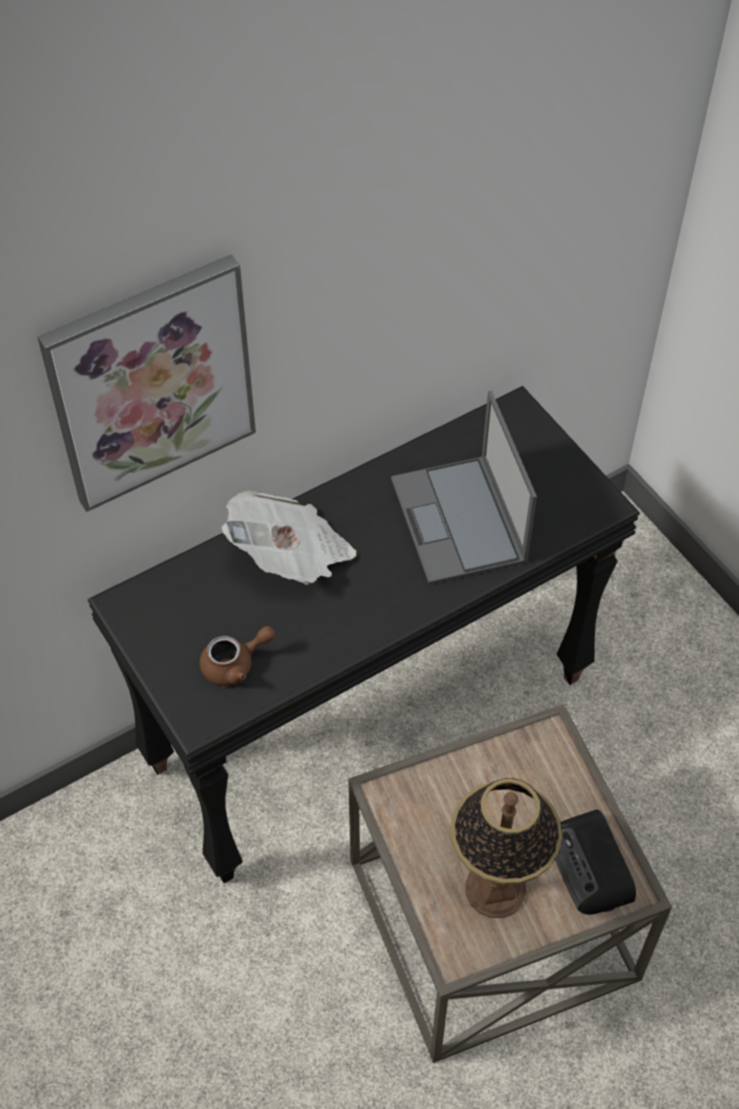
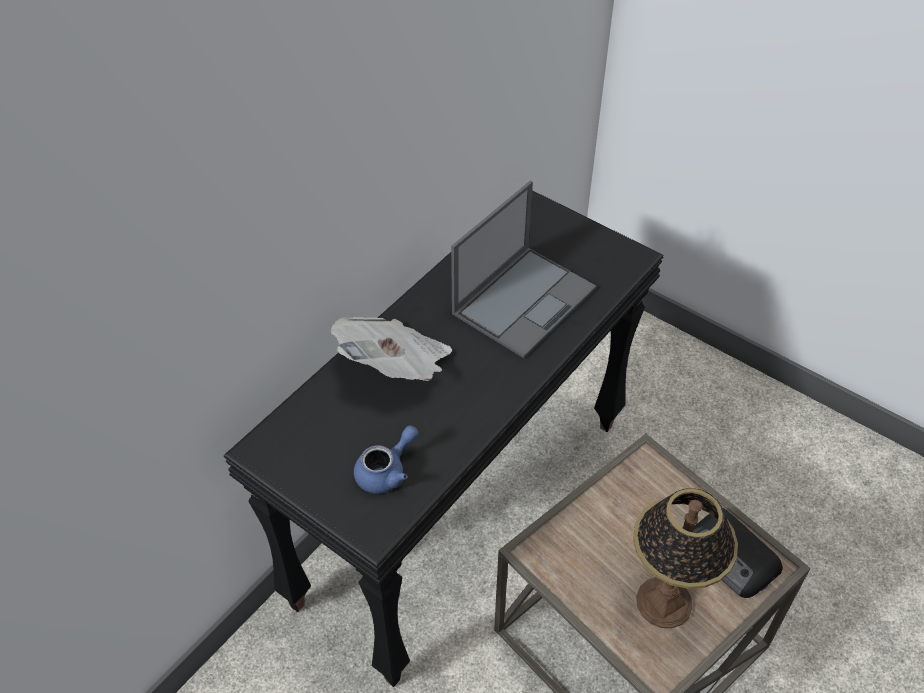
camera: 20 degrees left, 5 degrees down
(151, 383) = (255, 217): picture -> none
(235, 665) = (386, 471): brown teapot -> blue teapot
(459, 521) = (524, 300): laptop -> laptop turned 105 degrees counterclockwise

